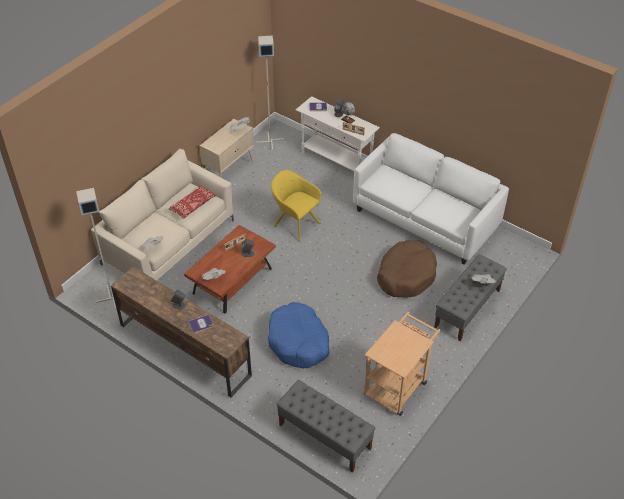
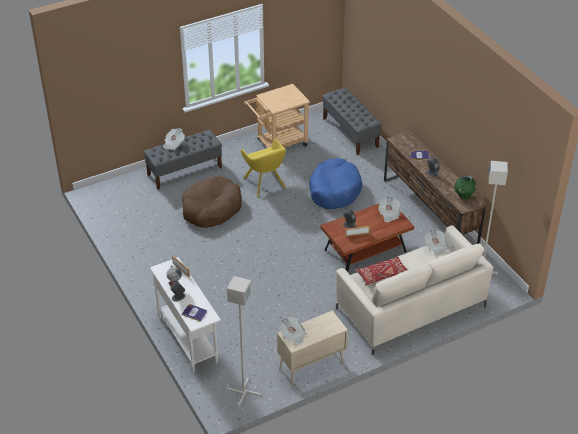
camera: 155 degrees left, 5 degrees down
(136, 287) = (463, 196): none -> green vase
(295, 223) = (277, 285): yellow armchair -> yellow armchair (265, 184)
(425, 219) = (151, 248): white sofa -> none

